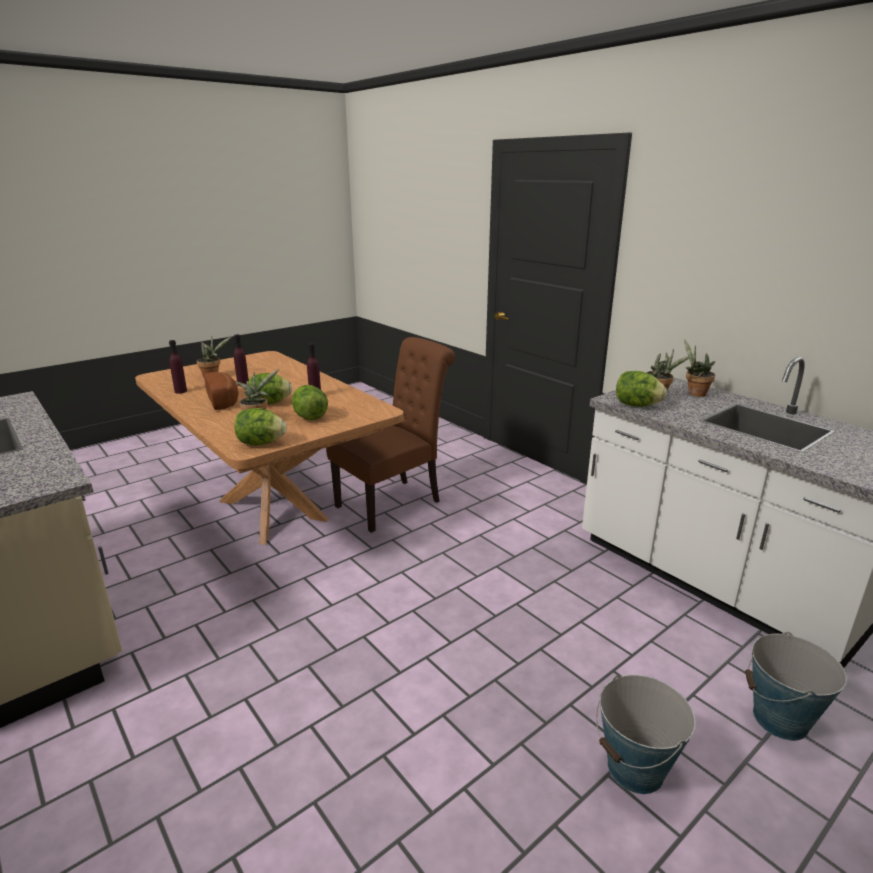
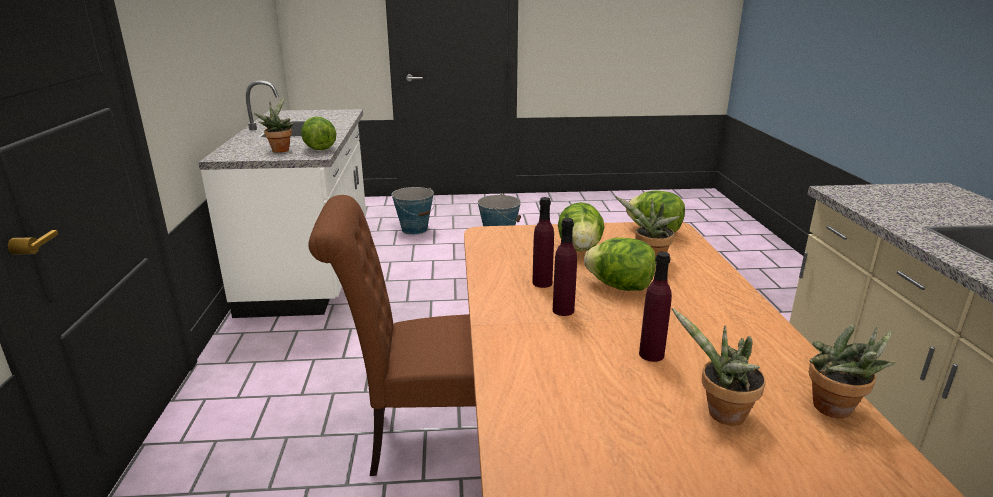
camera: 145 degrees left, 0 degrees up
(180, 391) = (788, 371): purple bottle -> purple bottle (563, 310)
(224, 400) = (693, 314): bread -> none
(694, 393) = (249, 146): potted plant -> potted plant (836, 411)

